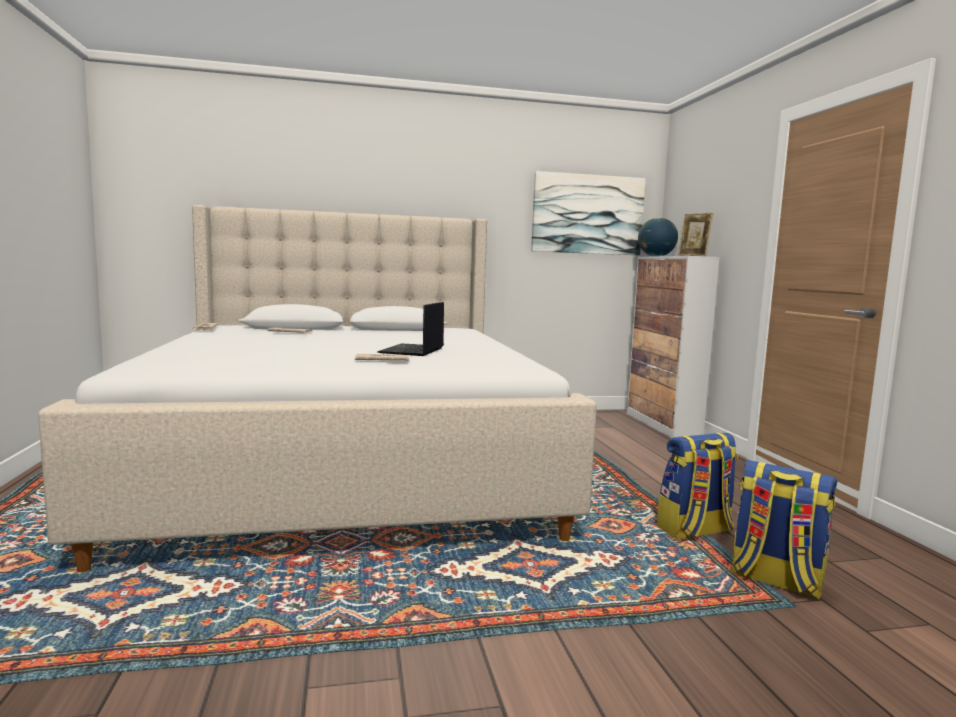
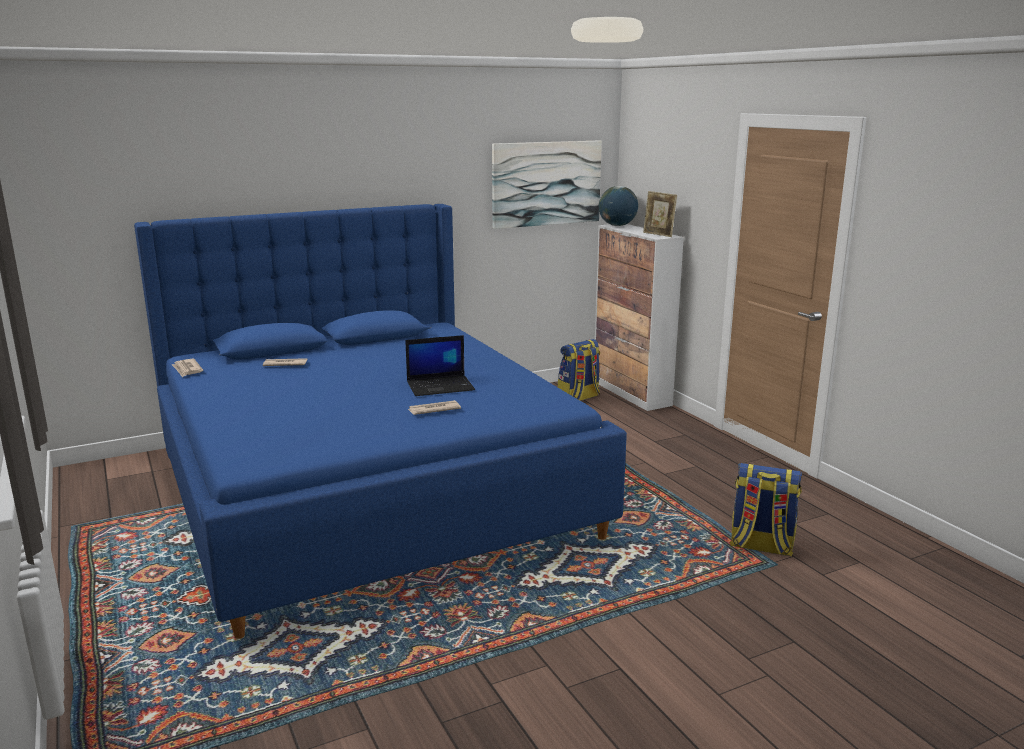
camera: 15 degrees left, 10 degrees up
(346, 465) = (368, 490): beige bed -> blue bed
(412, 351) = (441, 386): laptop -> laptop turned 105 degrees counterclockwise
(694, 531) = (695, 512): backpack -> backpack (579, 398)

